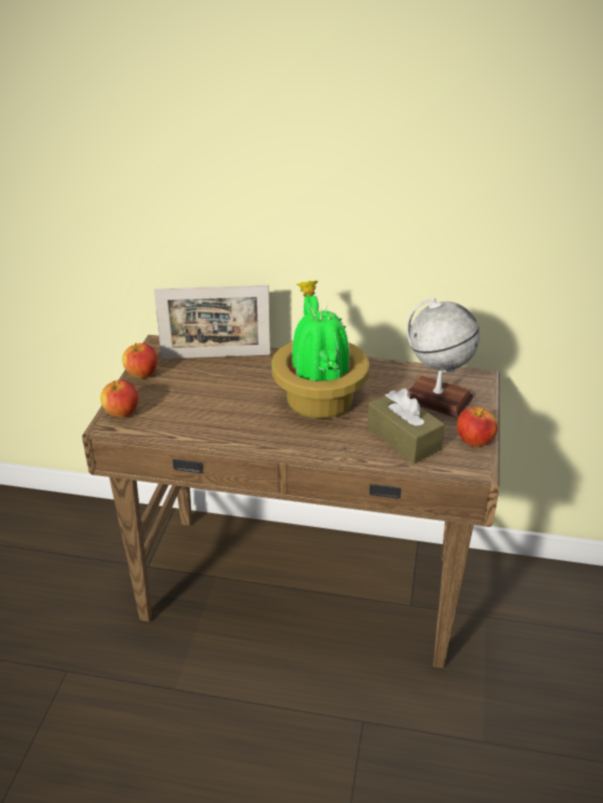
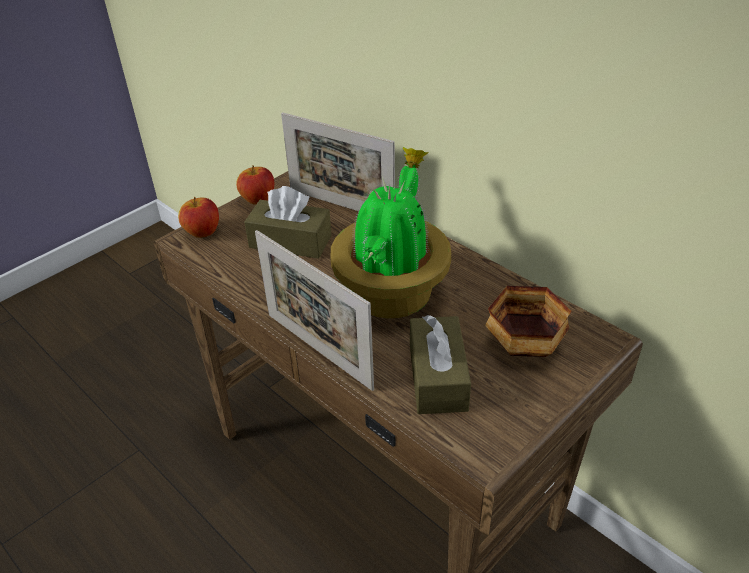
camera: 35 degrees right, 5 degrees up
(204, 394) = (290, 241): none -> brown tissue box
(308, 454) = (318, 350): none -> picture frame
(436, 398) = (526, 344): globe -> bowl
(474, 441) = (518, 419): apple -> none

